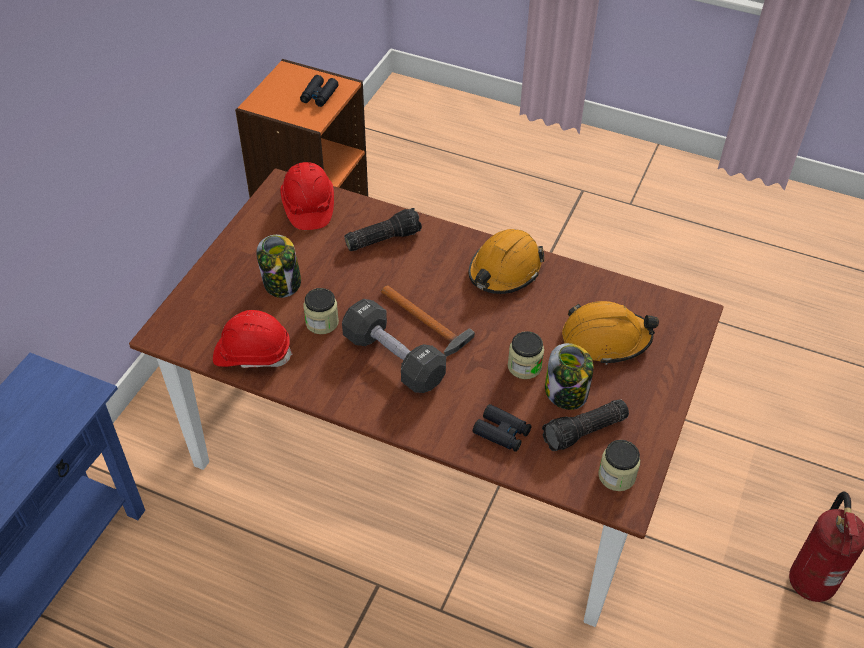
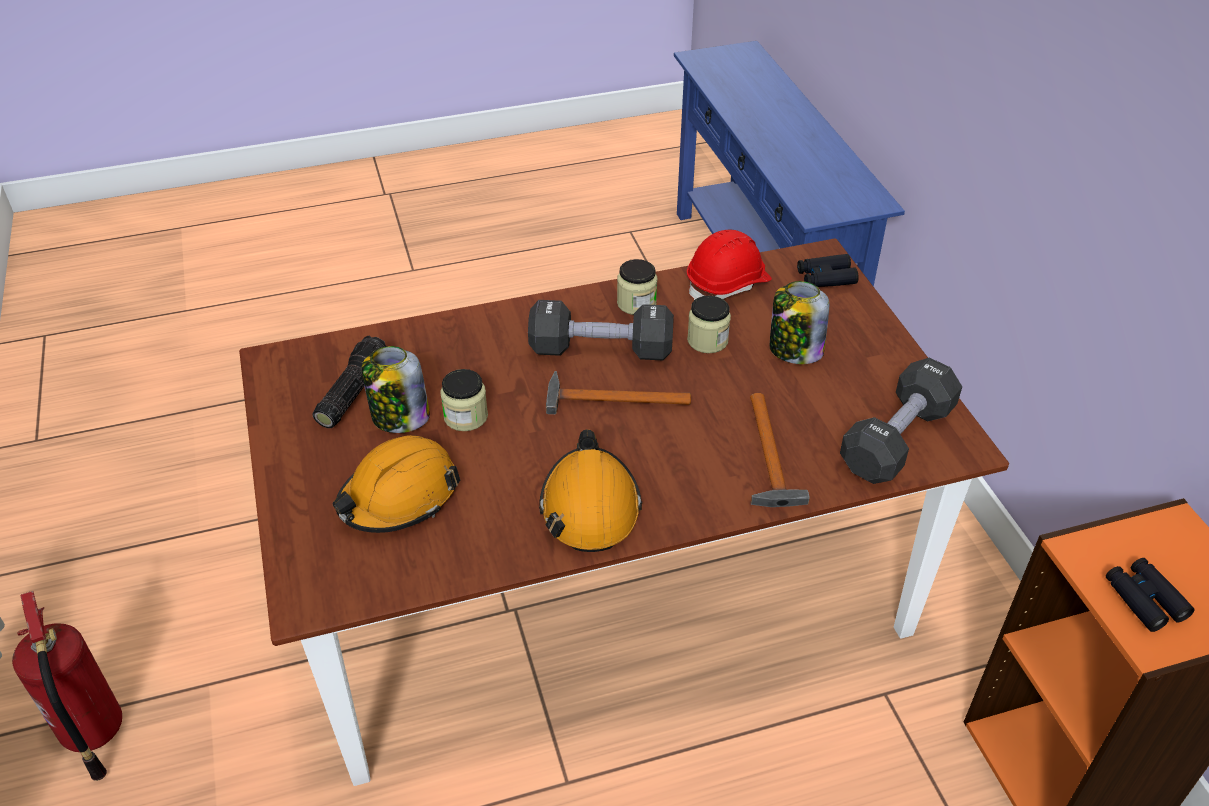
camera: 140 degrees right, 5 degrees down
(308, 207) = (896, 439): red hard hat -> black dumbbell
(383, 238) = (768, 457): flashlight -> hammer
(502, 432) = (434, 350): black binoculars -> black binoculars (826, 277)
(616, 476) = (294, 375): jar -> jar (636, 303)

